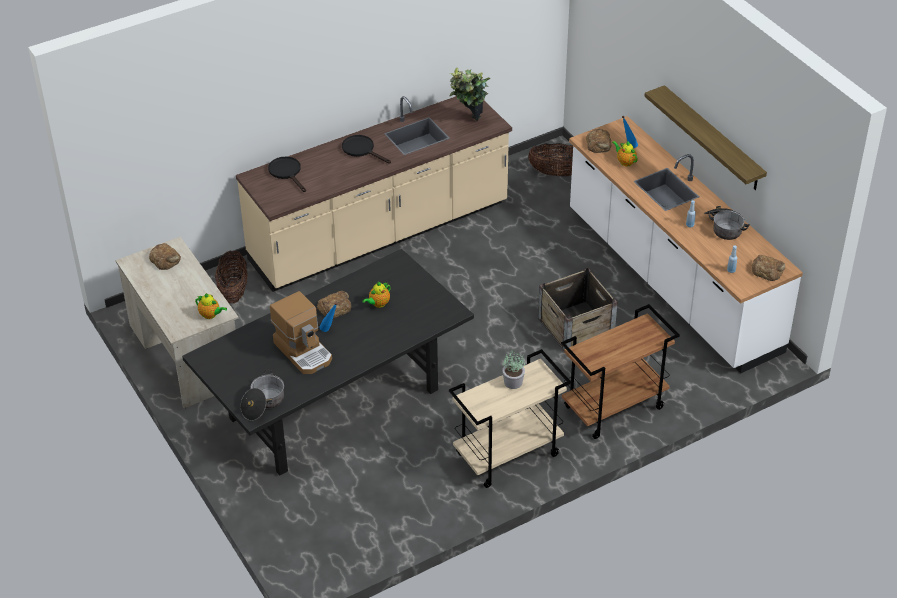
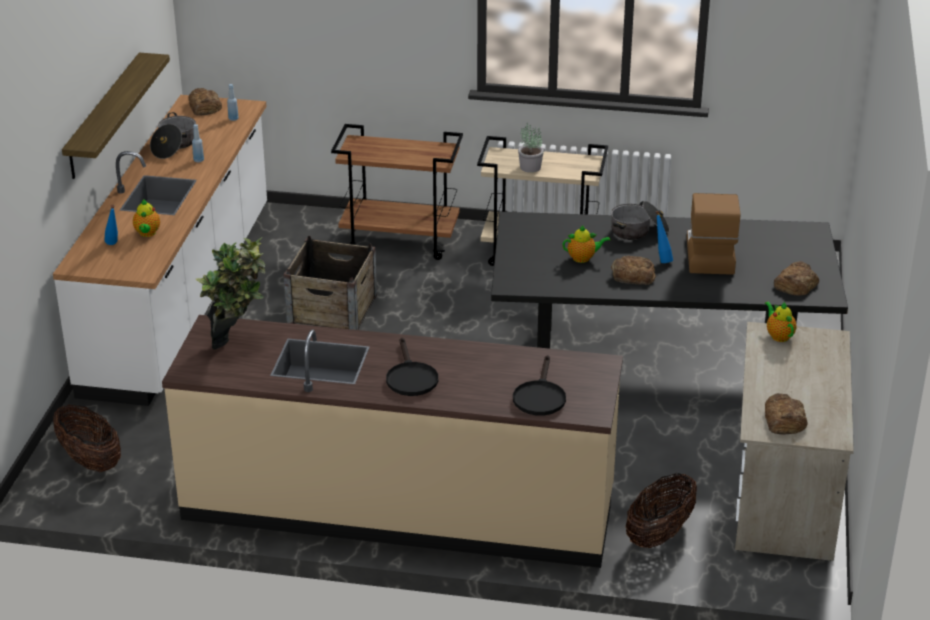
camera: 140 degrees left, 10 degrees down
(263, 403) = (794, 234): cooking pot -> cooking pot (639, 231)
(599, 144) = (138, 261): bread -> bread (795, 284)

